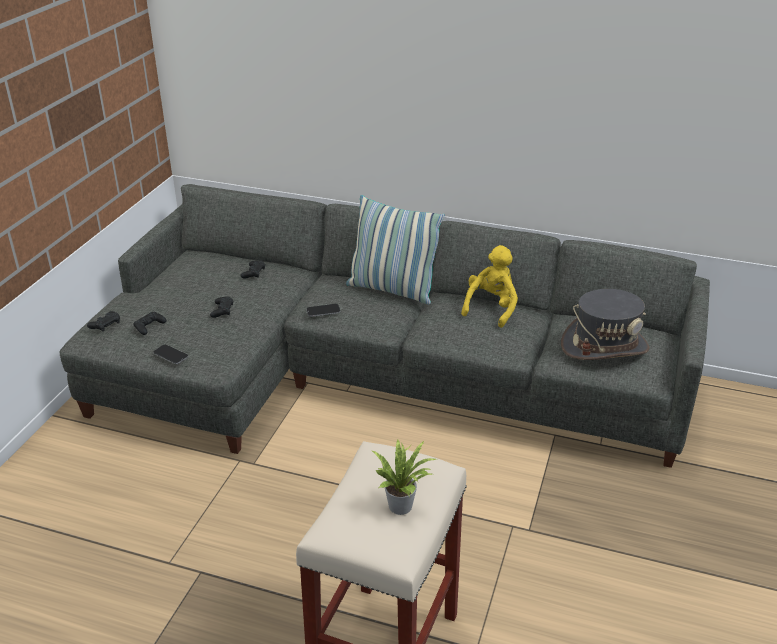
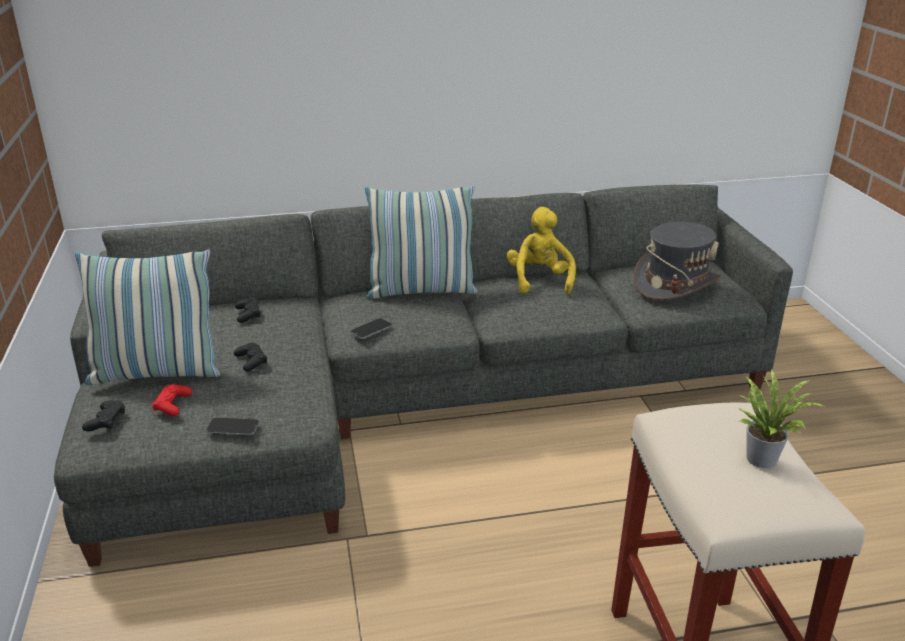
camera: 30 degrees left, 5 degrees down
(149, 326) = (172, 404): black game controller -> red game controller
(160, 300) = (156, 373): none -> pillow

